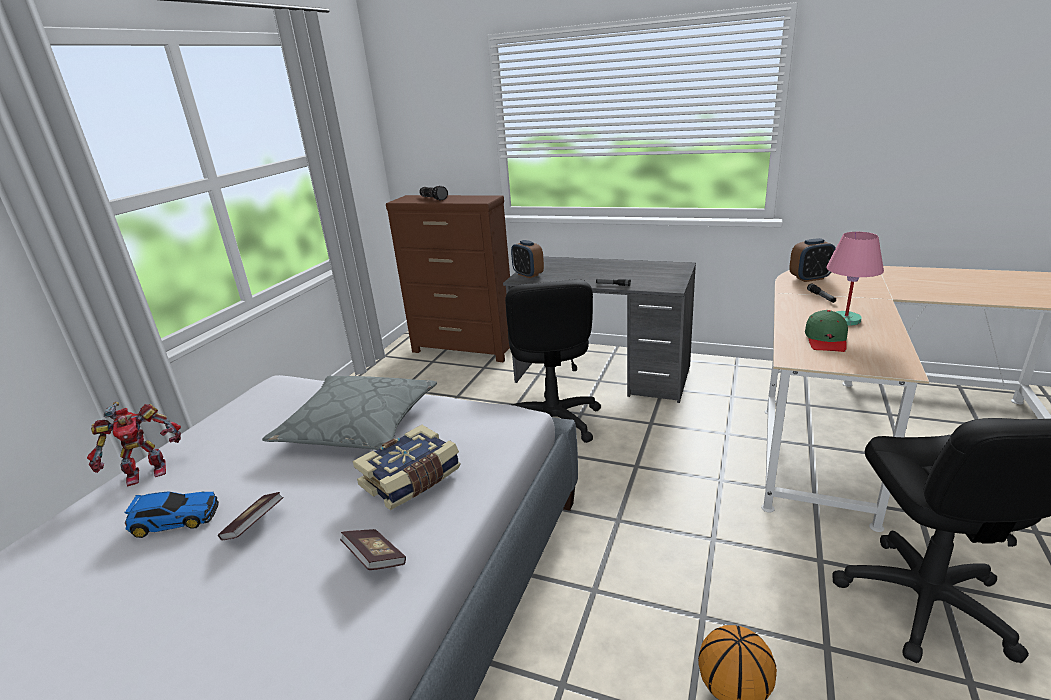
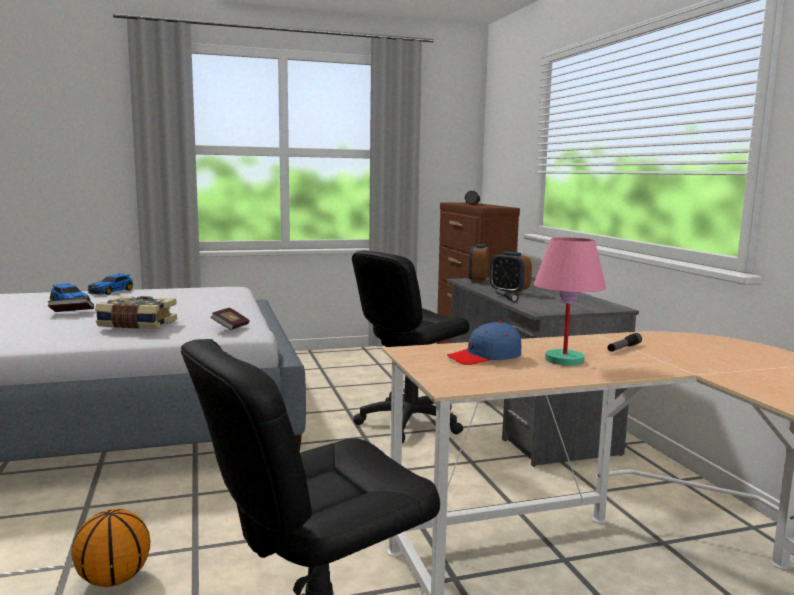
camera: 50 degrees right, 15 degrees down
(146, 472) = (112, 291): toy robot -> toy car
(358, 425) = (196, 308): grey pillow -> none
(375, 559) = (52, 335): book -> book (230, 327)
(810, 278) = (681, 341): alarm clock -> alarm clock (509, 292)
(826, 340) = (485, 357): green cap -> blue cap

